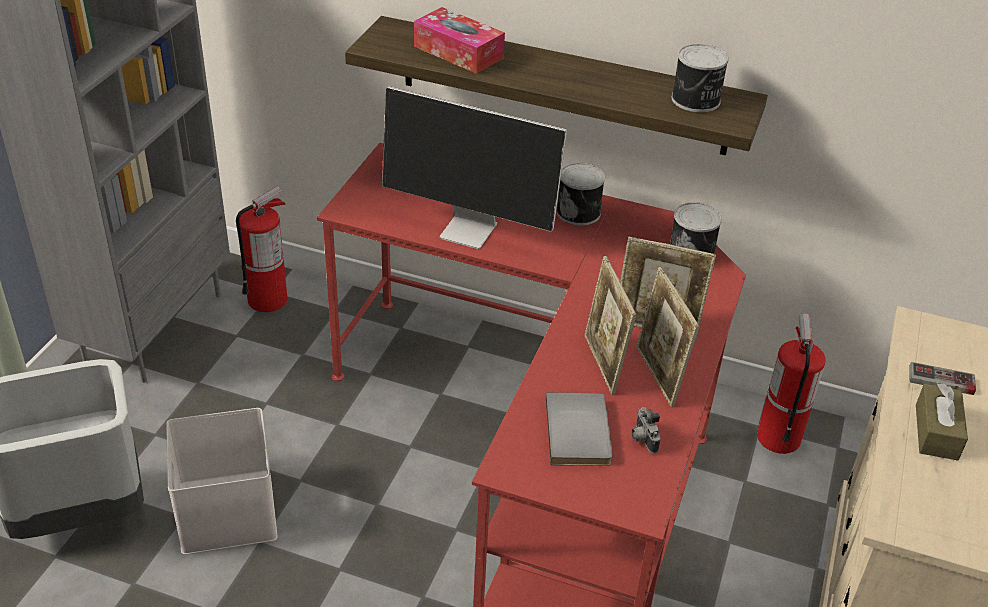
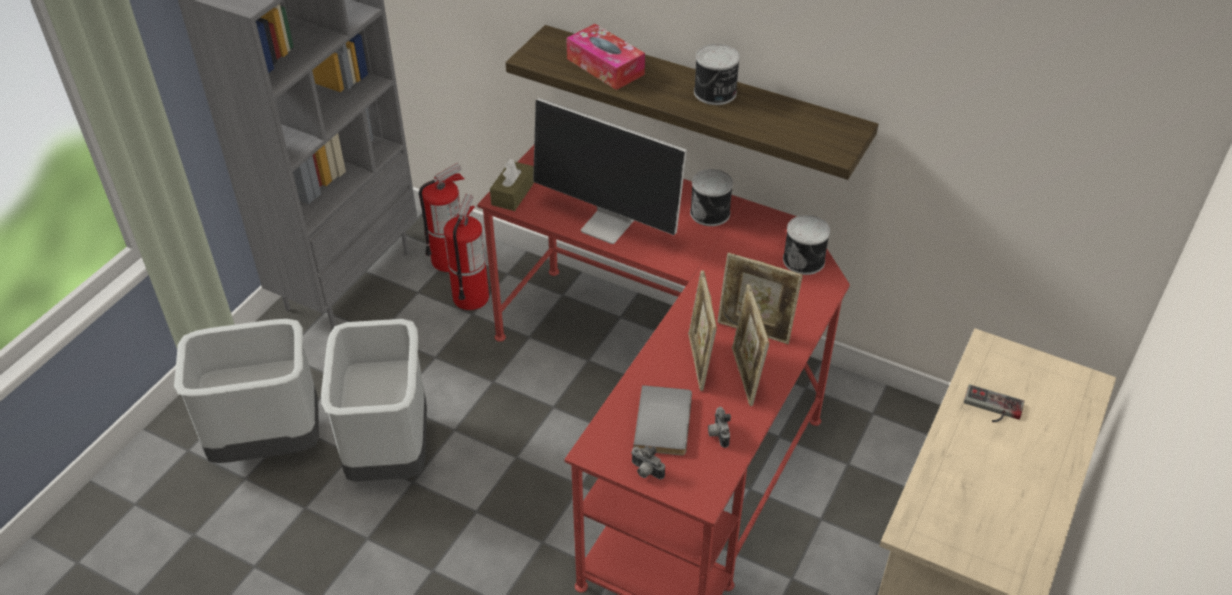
camera: 10 degrees right, 5 degrees up
(229, 512) = (391, 453): white storage box -> grey trash can
(570, 487) = (645, 471): none -> camera
(696, 100) = (810, 127): can -> can (715, 93)
(778, 437) = (888, 425): fire extinguisher -> fire extinguisher (471, 297)
(936, 432) = (973, 452): brown tissue box -> brown tissue box (513, 193)

